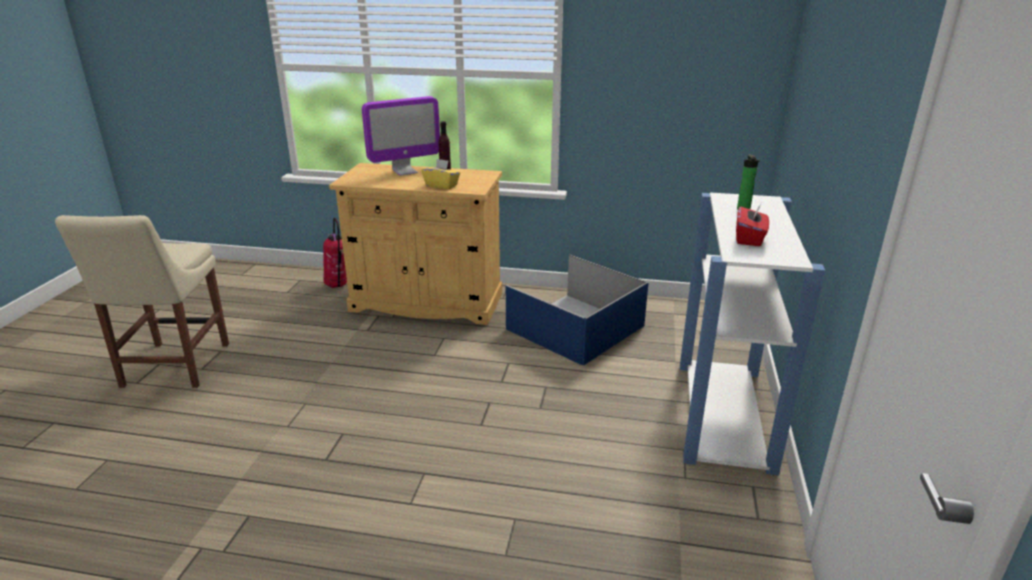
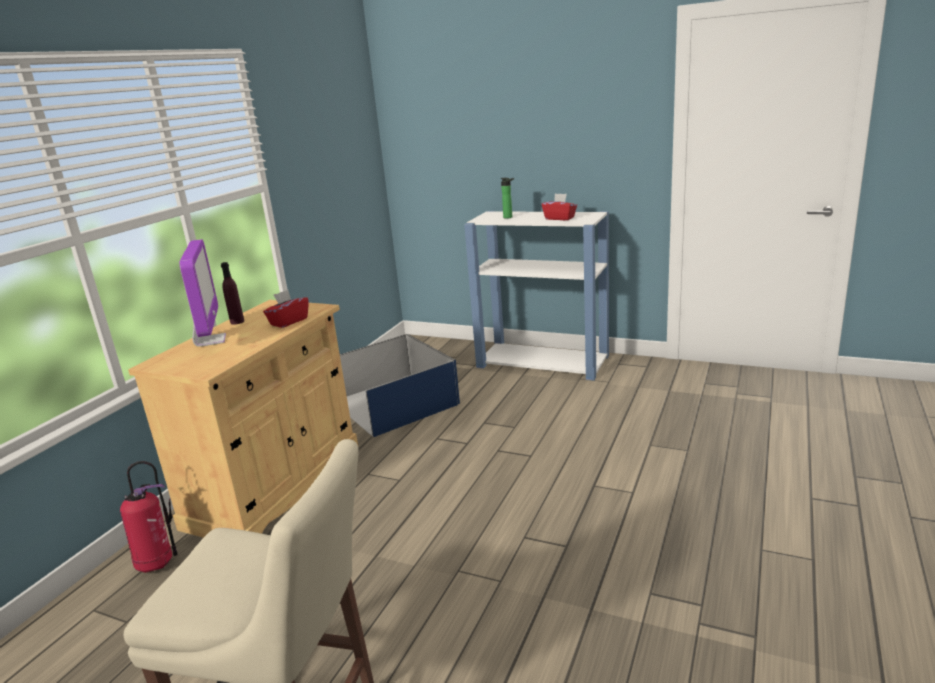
camera: 75 degrees left, 5 degrees down
(441, 185) = (288, 321): yellow tissue box -> red tissue box

